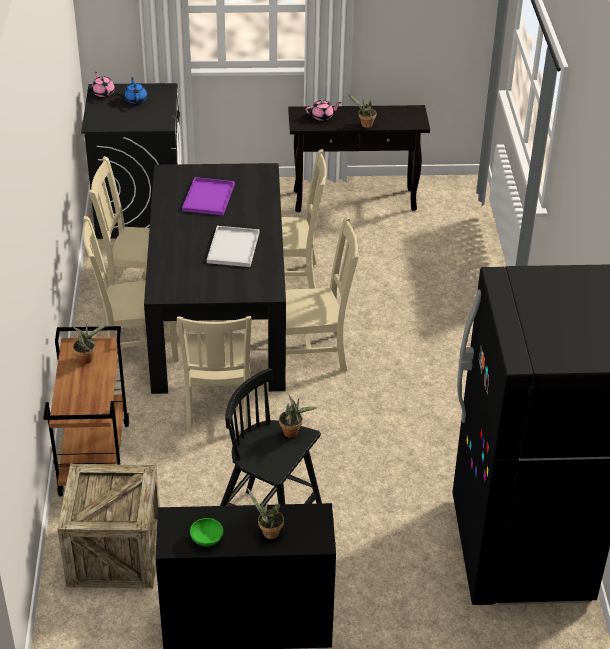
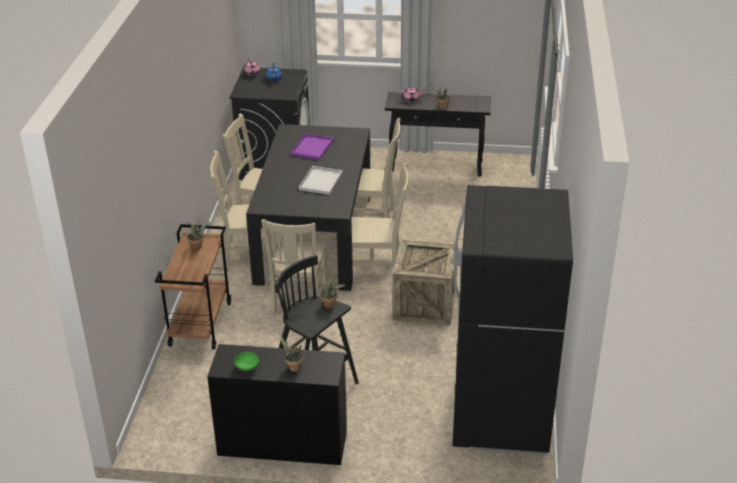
camera: 10 degrees right, 5 degrees down
(114, 554) = (199, 387): crate -> crate (424, 304)

